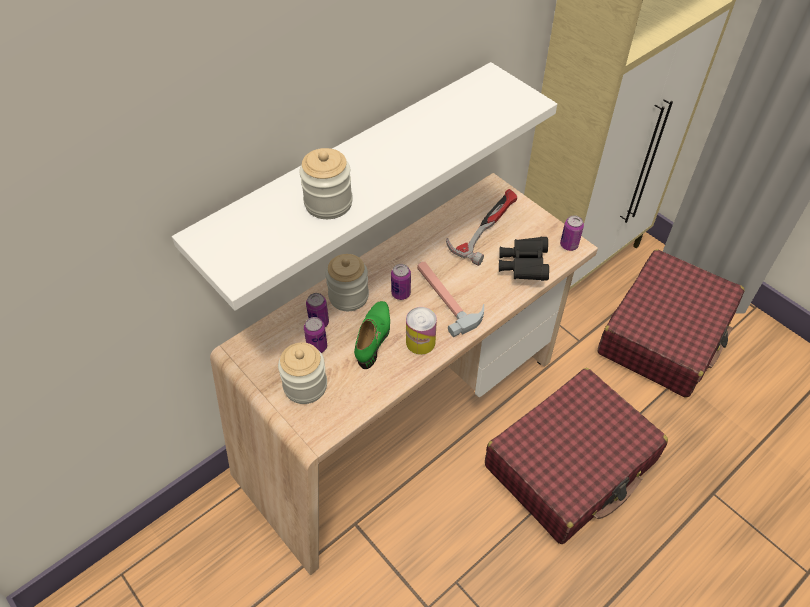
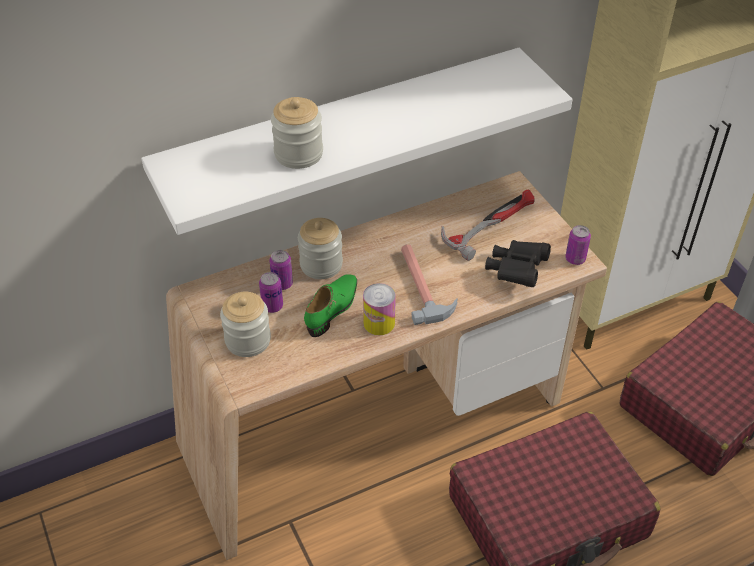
camera: 15 degrees right, 5 degrees down
(401, 293) = (376, 272): can -> none

